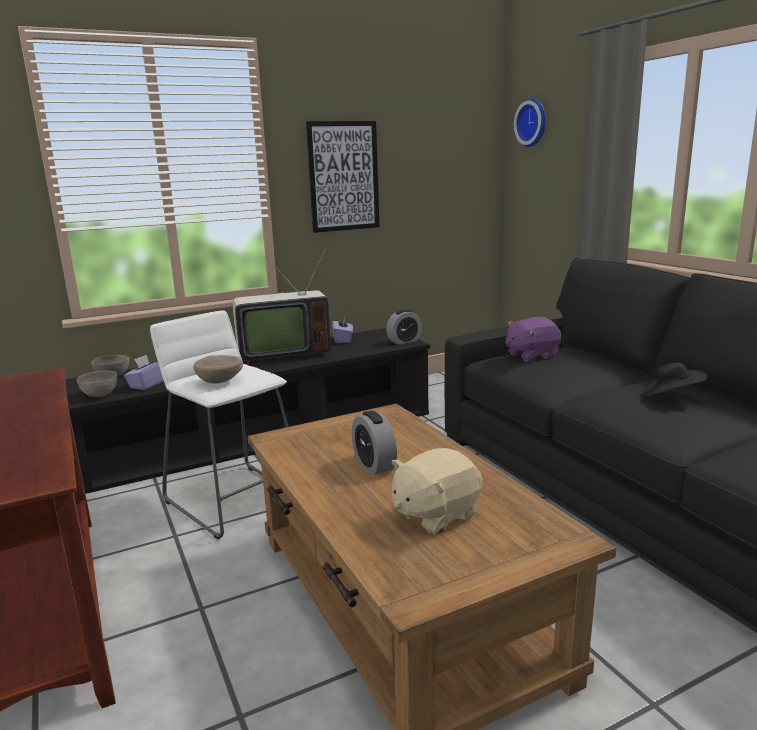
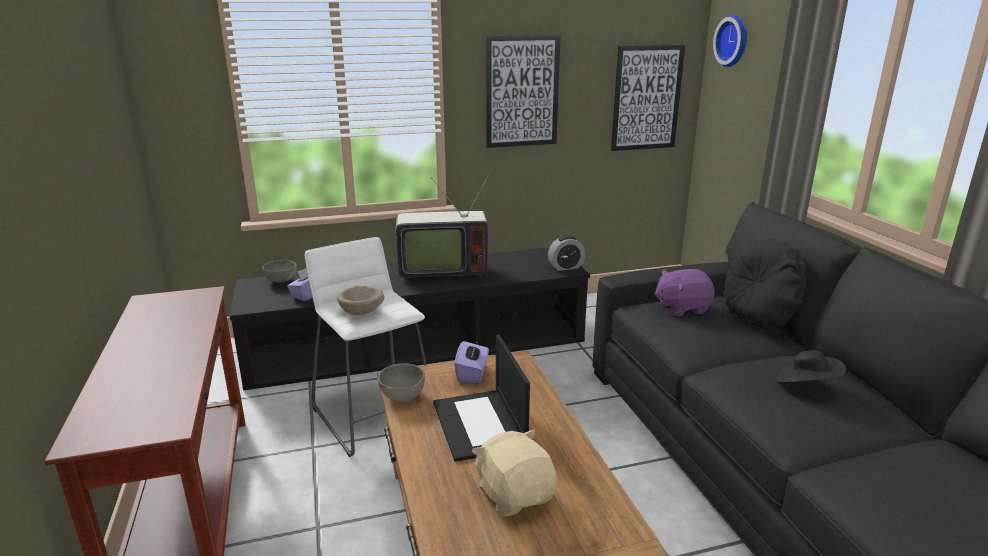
camera: 10 degrees right, 5 degrees up
(99, 395) = (264, 302): grey bowl -> grey bowl (402, 397)
(343, 340) = (506, 258): purple tissue box -> purple tissue box (472, 373)
(374, 465) = (480, 425): alarm clock -> laptop
(435, 515) = (515, 494): beige plush toy -> beige plush toy turned 90 degrees clockwise
(458, 182) = (646, 98): none -> picture
(603, 358) = (757, 320): none -> black pillow

